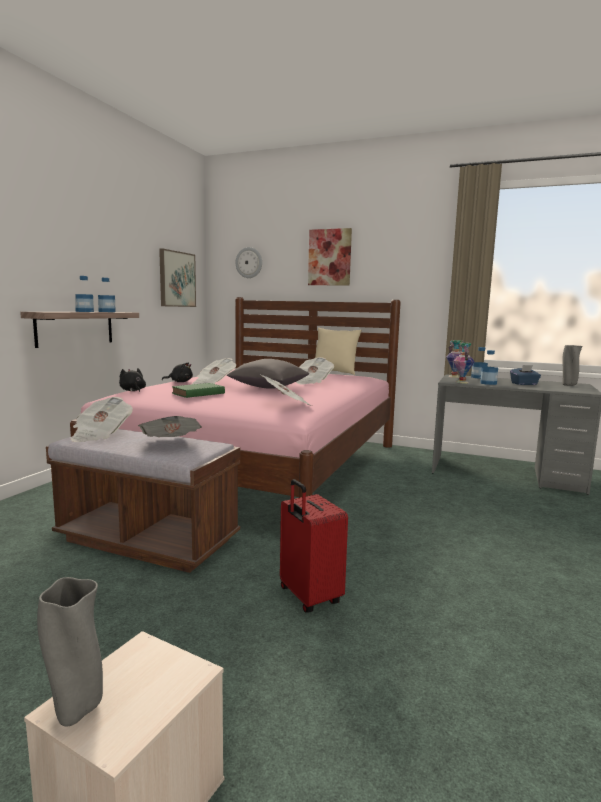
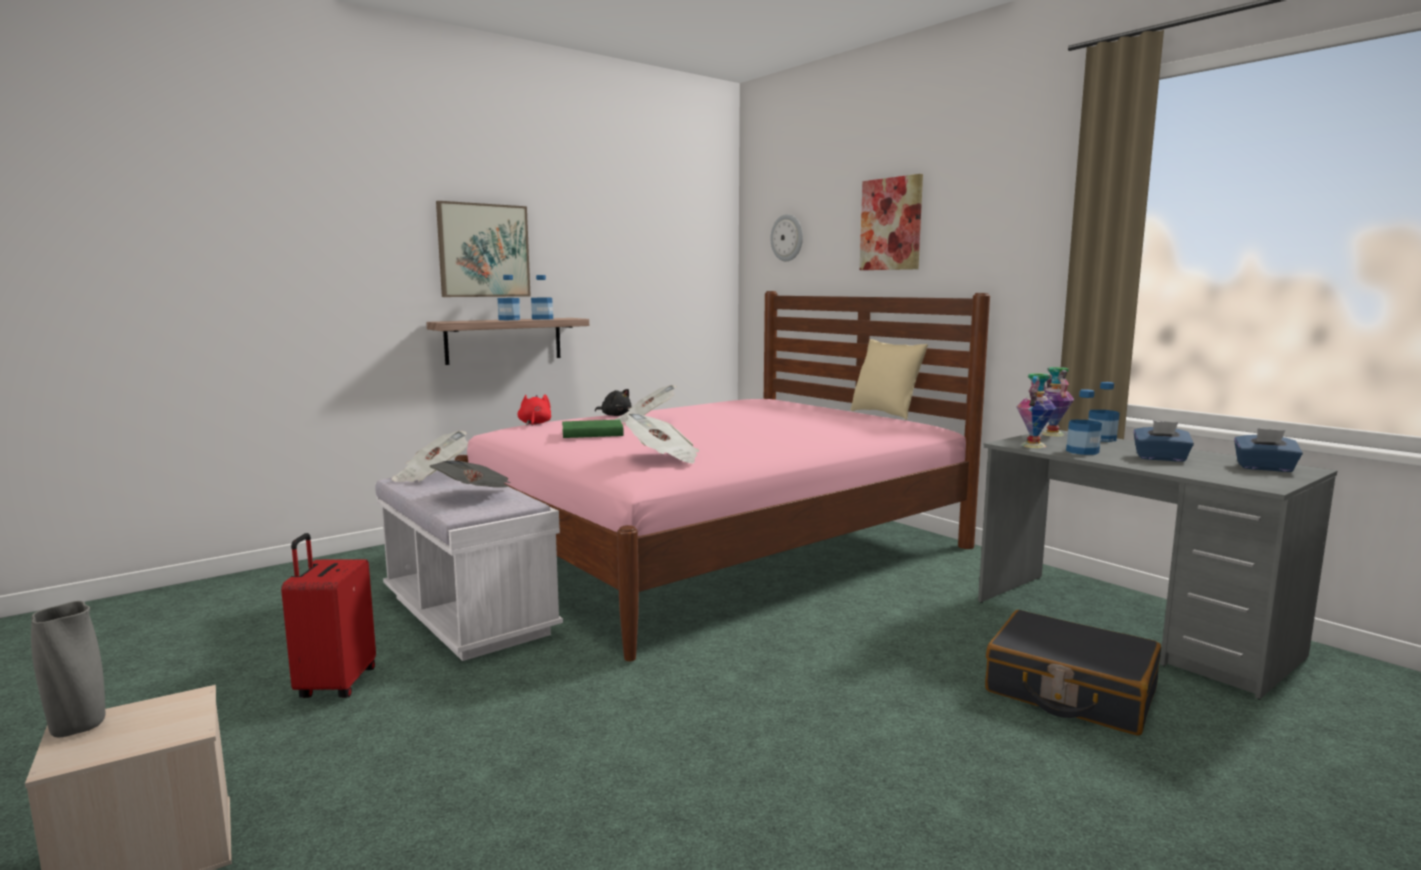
camera: 30 degrees right, 0 degrees up
(132, 390) = (534, 424): black plush toy -> red plush toy
(147, 541) = (468, 615): brown bench -> white bench
(177, 279) = (678, 268): picture -> picture (483, 250)
(268, 387) = (704, 431): grey pillow -> none
(308, 597) = (545, 724): red suitcase -> red suitcase (335, 684)
(312, 382) = (791, 427): newspaper -> none
(525, 508) = (1069, 691): none -> black suitcase
(568, 385) = (1265, 468): grey vase -> blue tissue box

